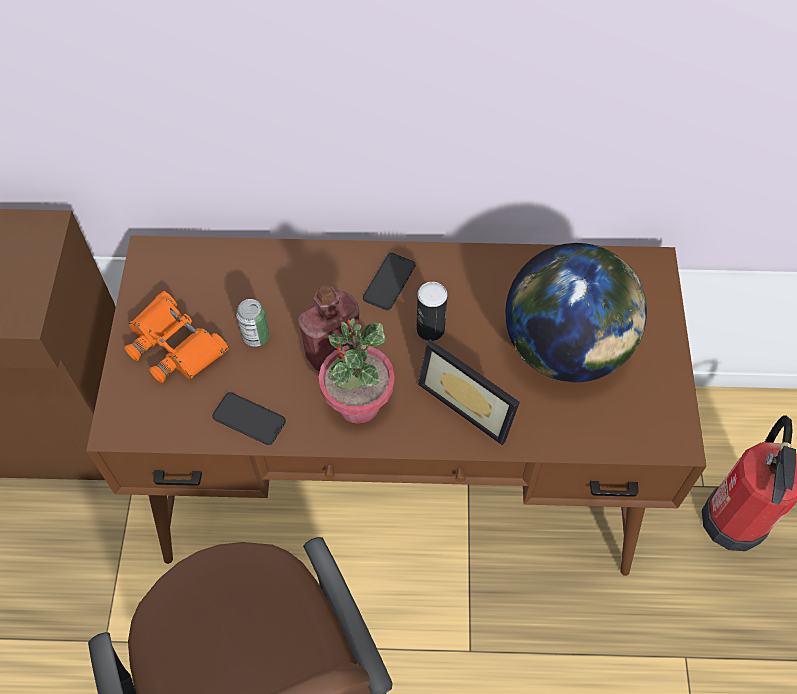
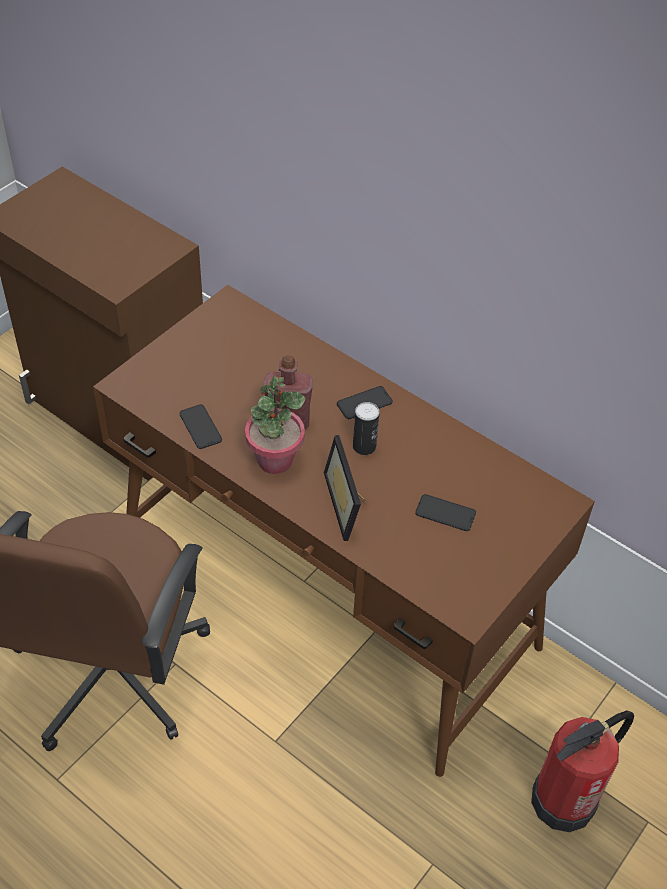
camera: 35 degrees right, 10 degrees down
(175, 345) = (196, 360): orange binoculars -> none
(256, 336) = (248, 384): can -> none
(565, 349) = (445, 513): globe -> phone

